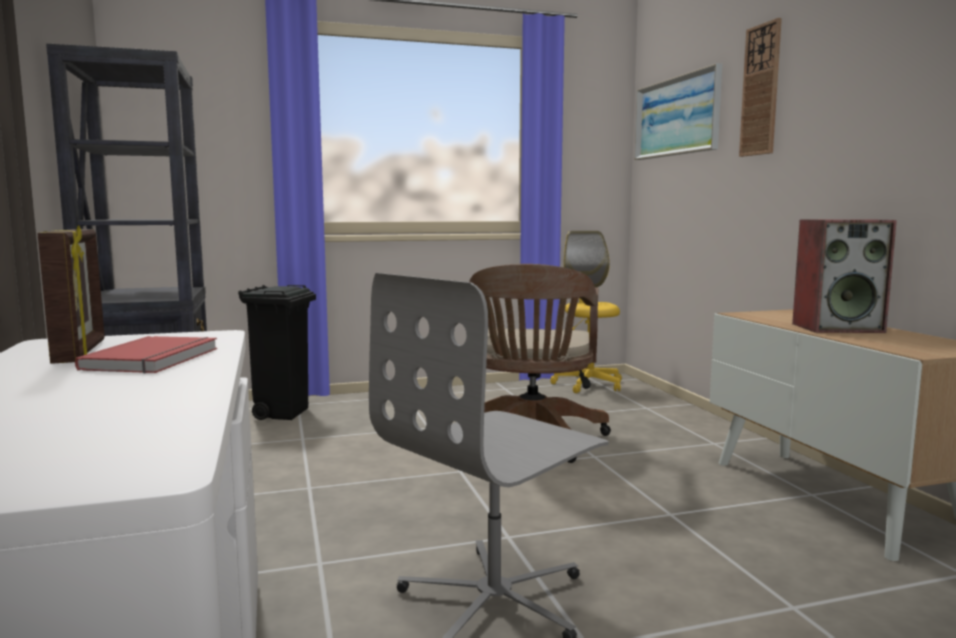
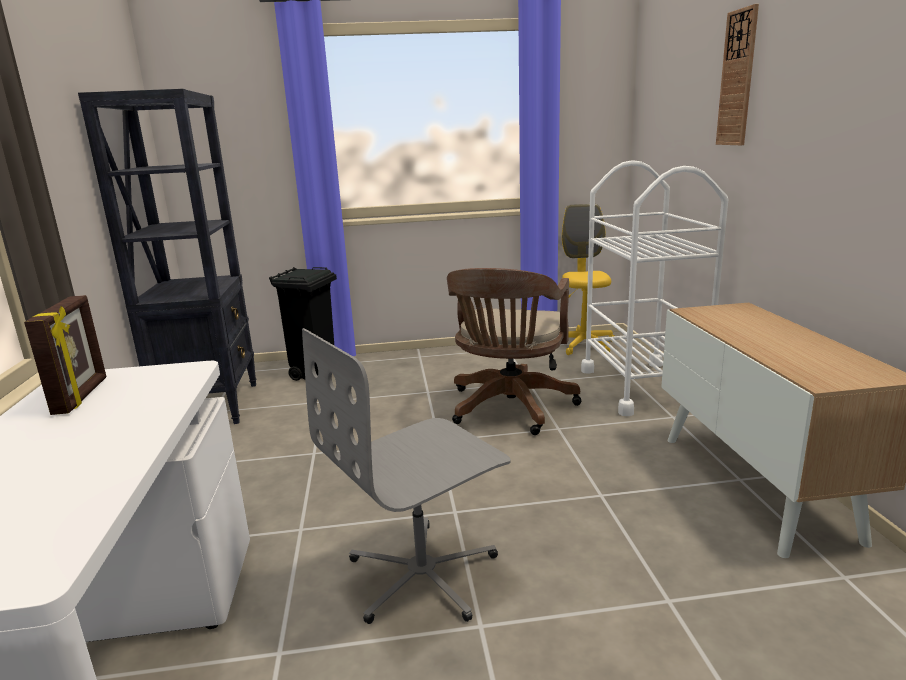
camera: 10 degrees right, 10 degrees up
(156, 359) = (127, 408): red book -> none
(668, 419) = (642, 387): none -> white cart
(676, 116) = (668, 95): picture -> none
(838, 328) = (769, 337): speaker -> none

